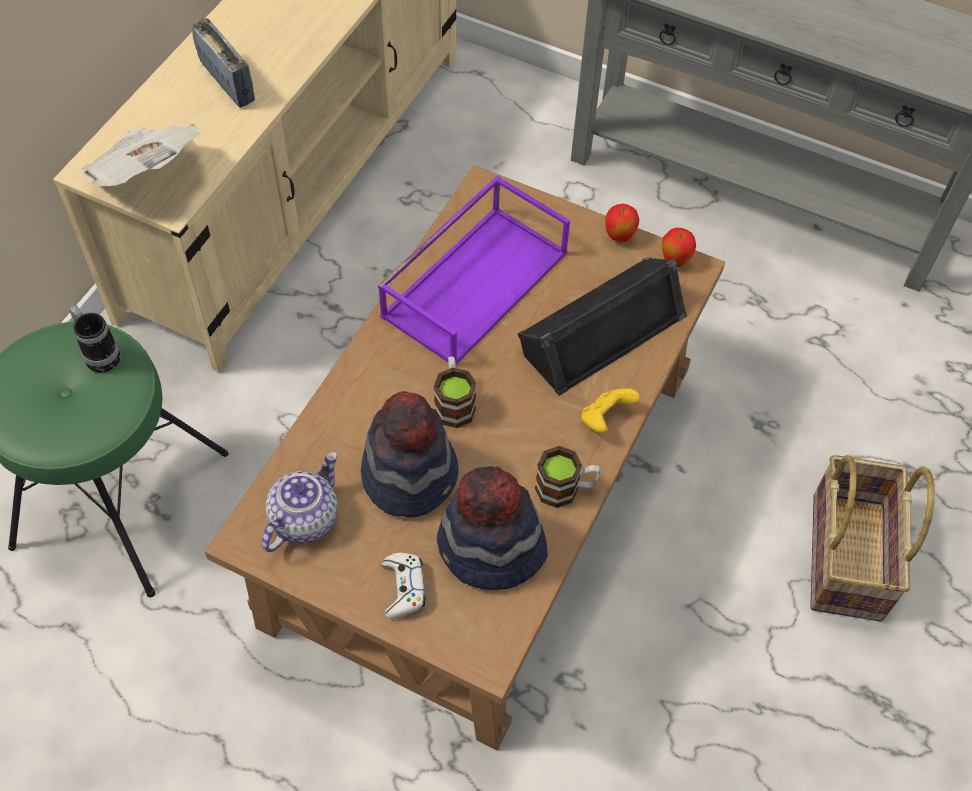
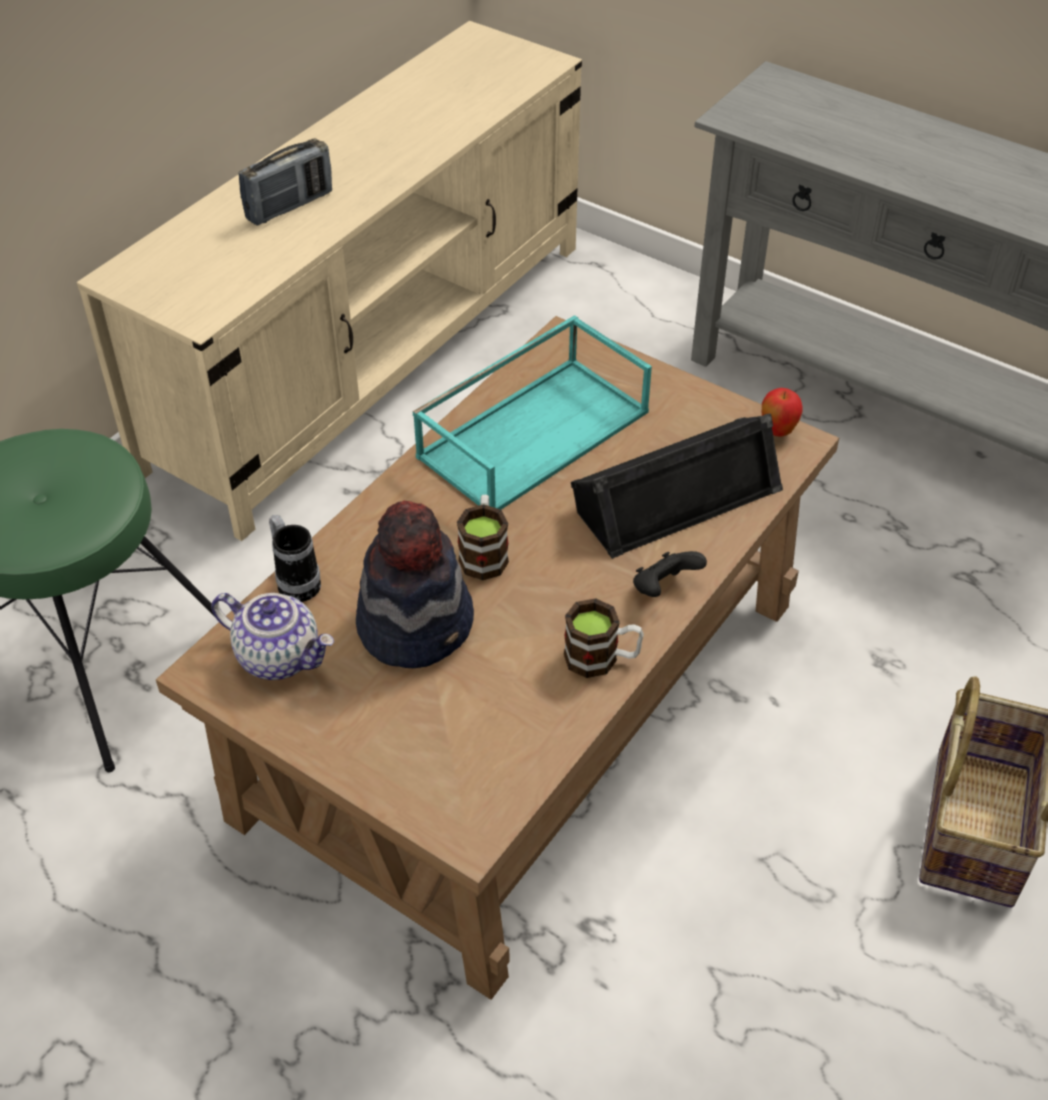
camera: 10 degrees right, 10 degrees down
(99, 354) = (85, 461): mug -> mug (295, 581)
(147, 175) = (179, 286): newspaper -> none
(227, 82) = (290, 206): radio -> radio turned 75 degrees clockwise
(304, 518) = (280, 656): teapot -> teapot turned 75 degrees clockwise
(403, 588) = (382, 745): white game controller -> none
(475, 282) = (534, 432): purple tray -> turquoise tray
(491, 549) = (497, 713): hat -> none
(605, 419) = (664, 588): yellow game controller -> black game controller
(619, 237) = (714, 401): apple -> none

